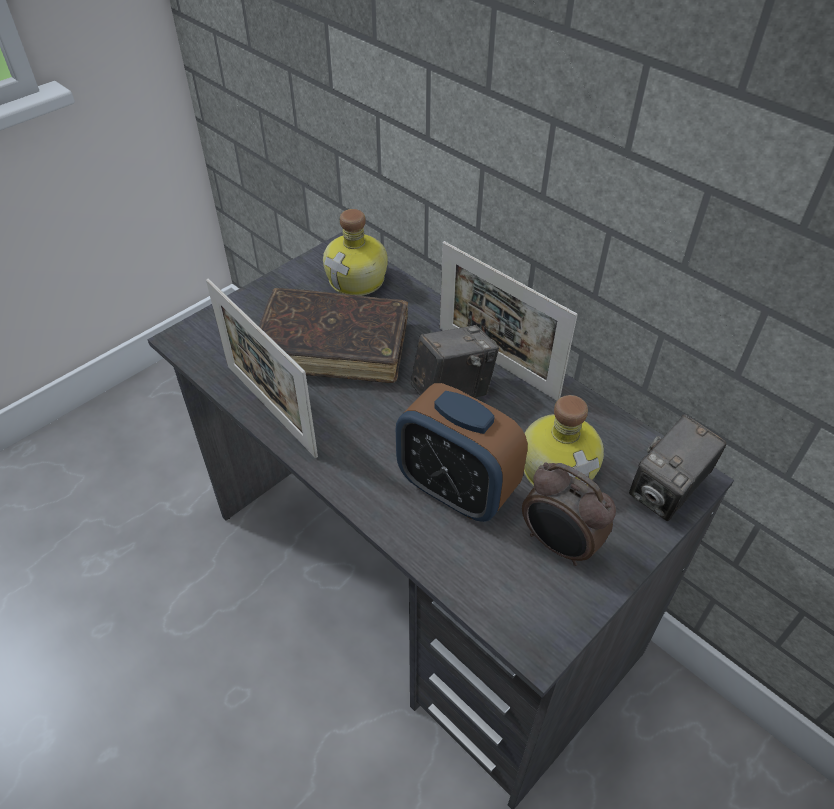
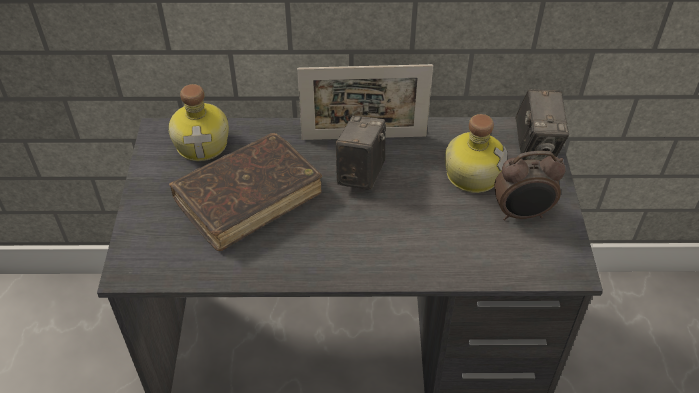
camera: 45 degrees left, 0 degrees up
(270, 409) = (262, 268): picture frame -> none
(456, 490) = (436, 227): alarm clock -> none

